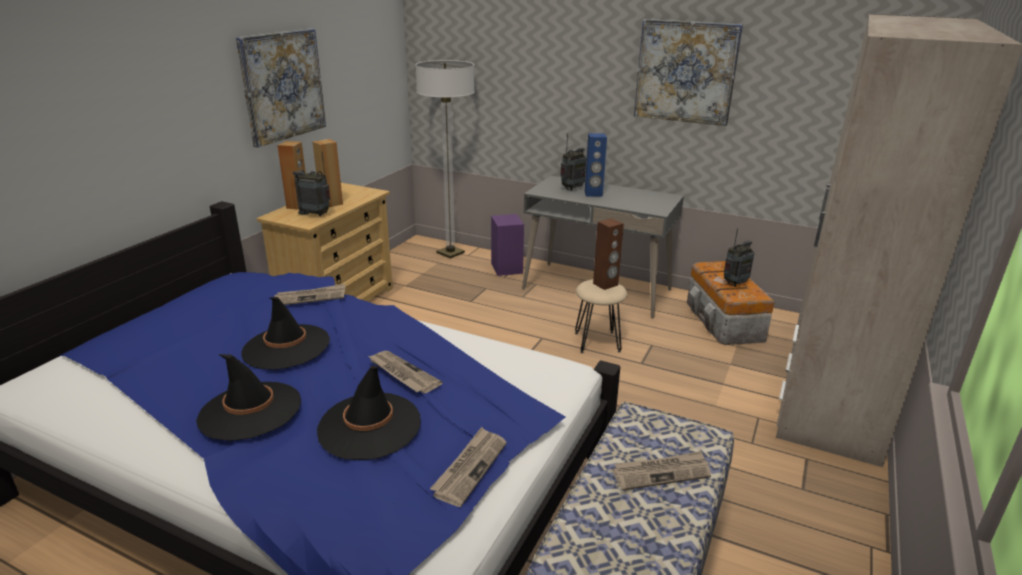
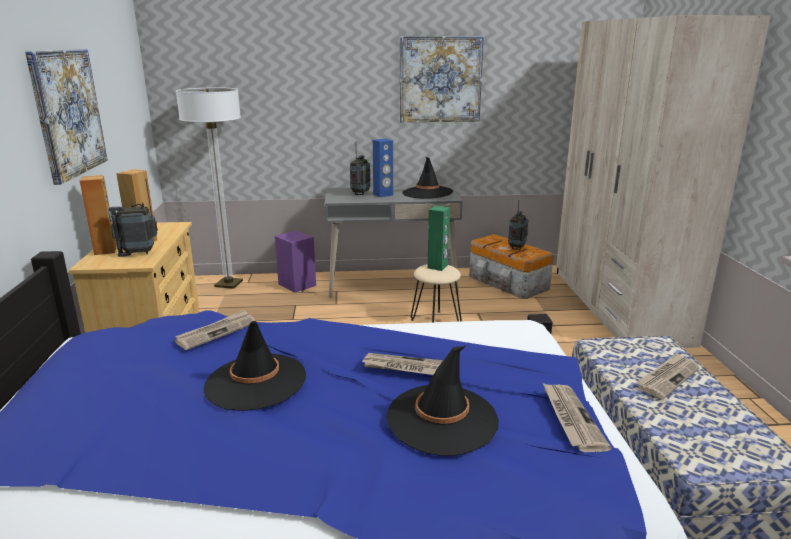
camera: 30 degrees left, 5 degrees down
(250, 411) = (302, 451): black hat -> black hat (427, 193)
(605, 284) = (438, 267): brown speaker -> green speaker

